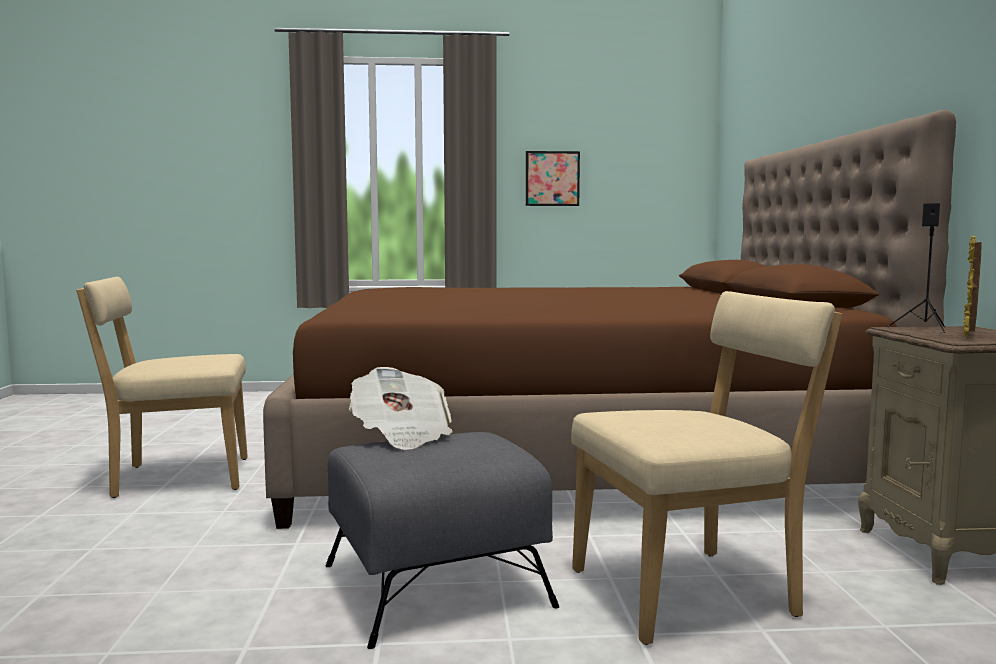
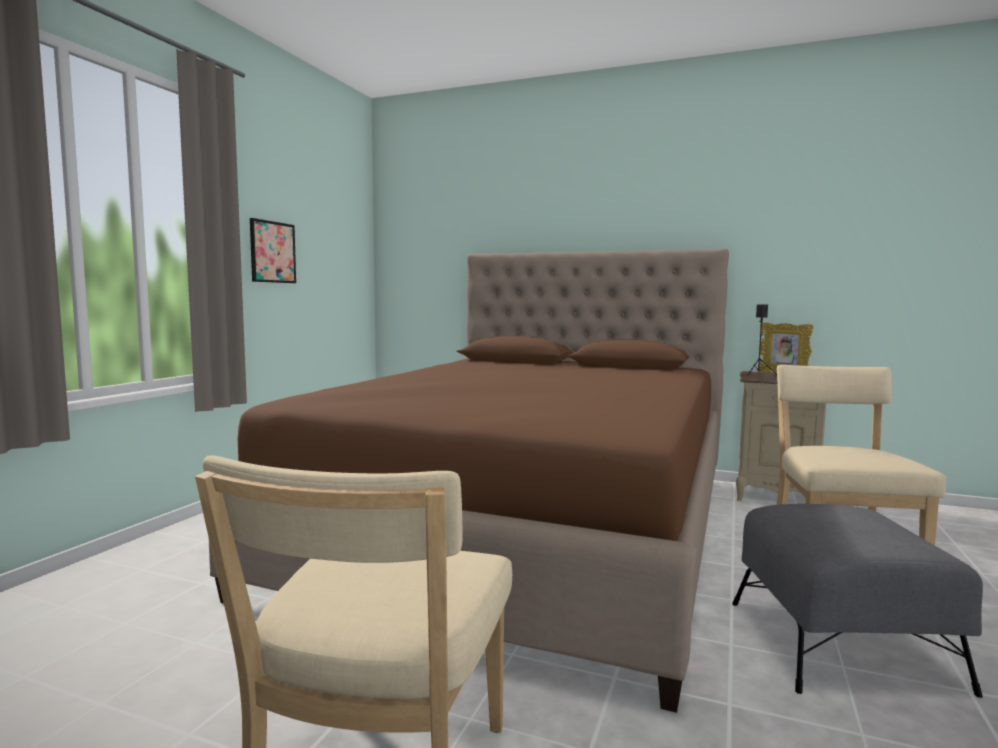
camera: 65 degrees left, 0 degrees up
(401, 435) = (813, 528): newspaper -> none

